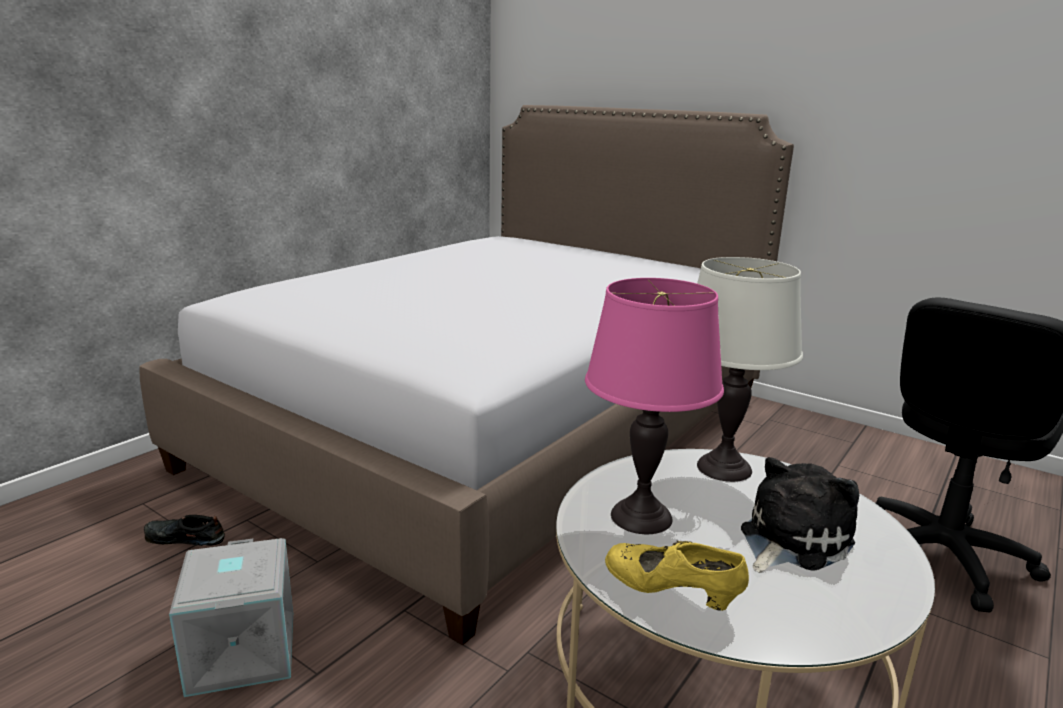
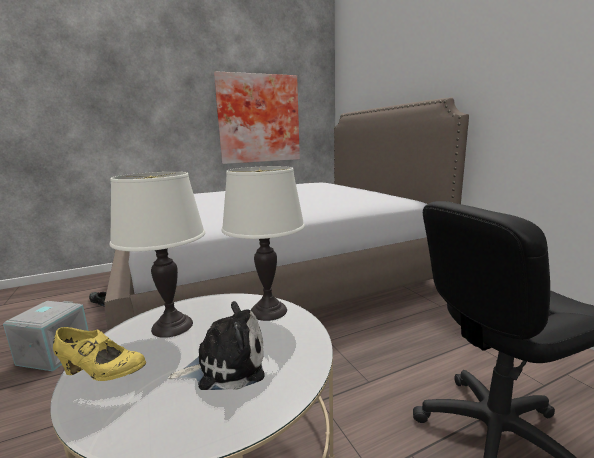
camera: 30 degrees right, 5 degrees down
(374, 109) = (258, 119): none -> picture
(641, 517) = (172, 326): pink table lamp -> white table lamp
(671, 593) = (102, 373): yellow shoe -> yellow shoe turned 135 degrees clockwise

